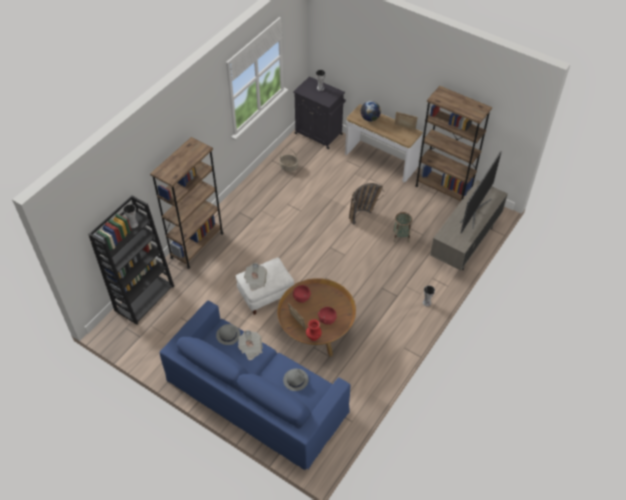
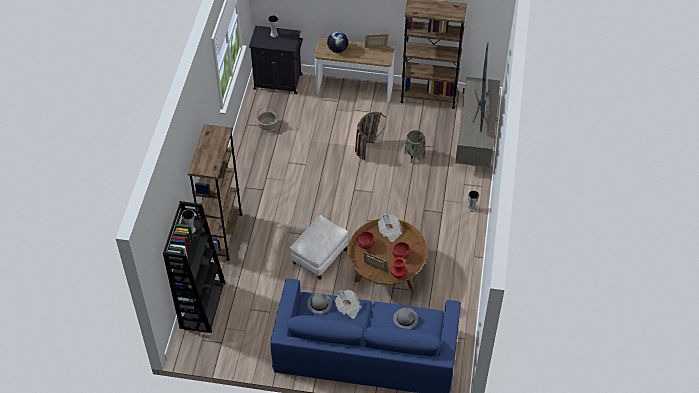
camera: 25 degrees left, 0 degrees up
(255, 281) = (313, 245): newspaper -> newspaper (389, 232)

